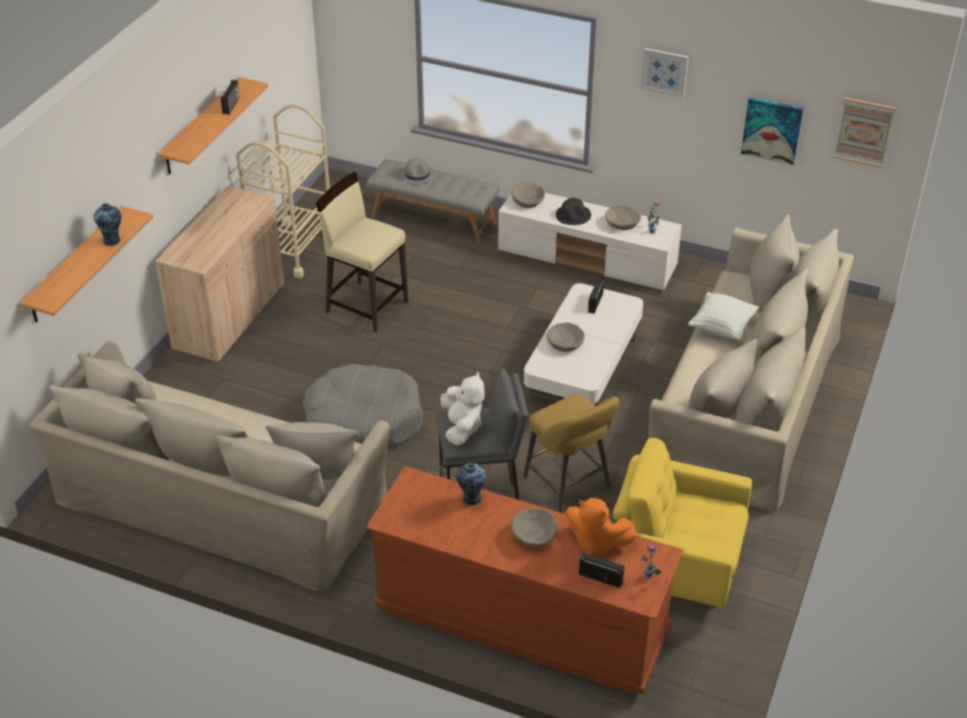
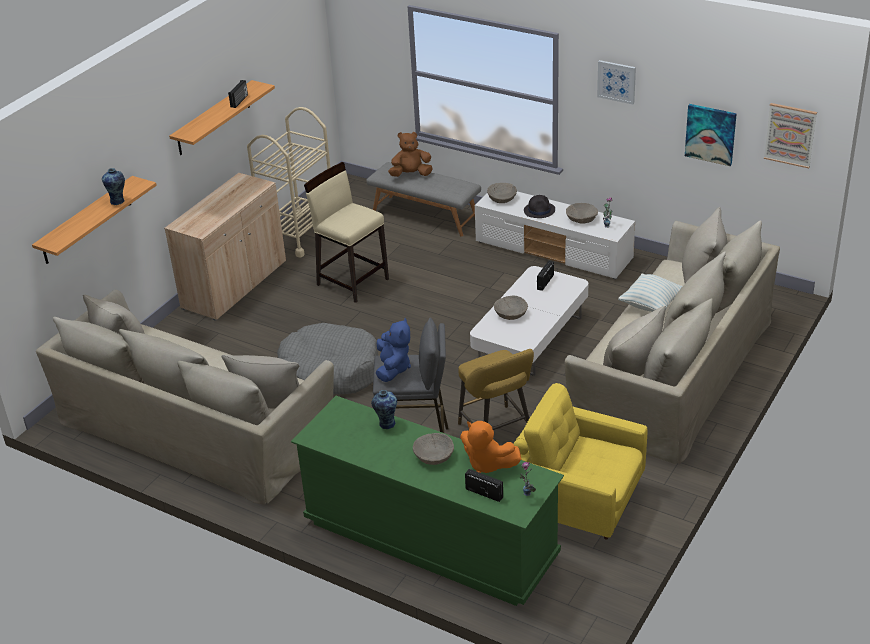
camera: 10 degrees right, 5 degrees down
(417, 175) = (411, 174): grey hat -> brown plush toy
(462, 427) = (393, 368): white plush toy -> blue plush toy
(521, 620) = (430, 539): brown dresser -> green dresser

